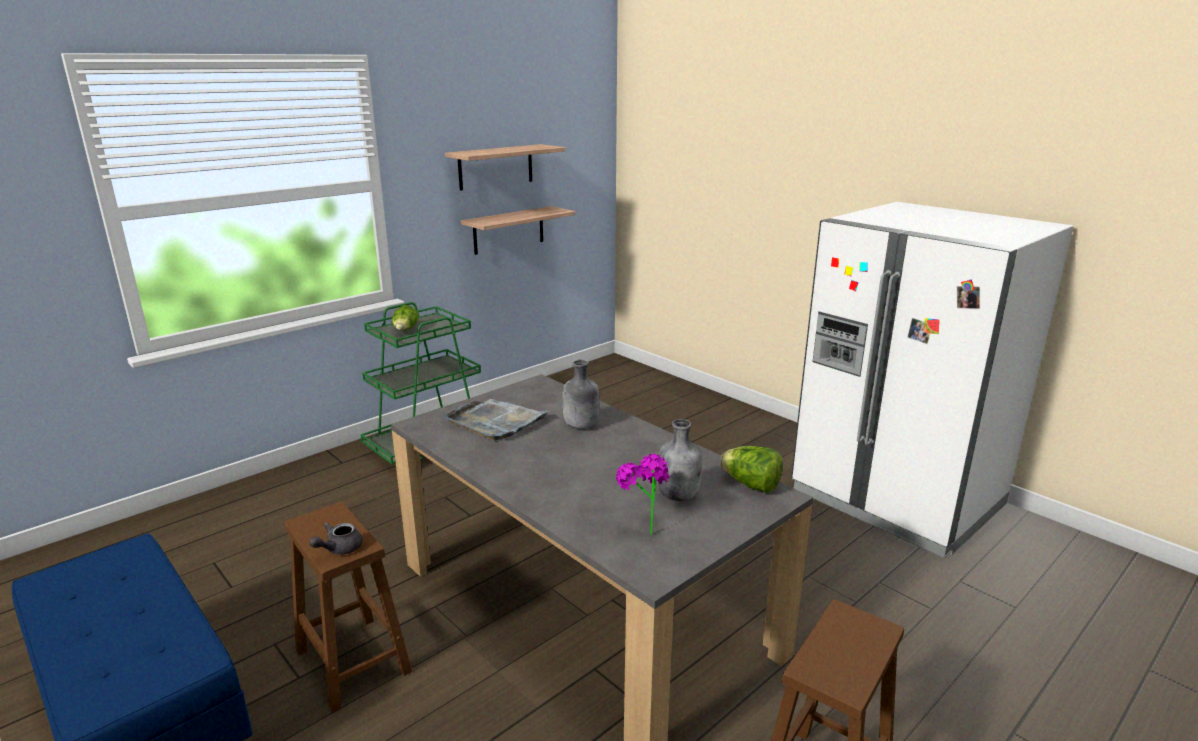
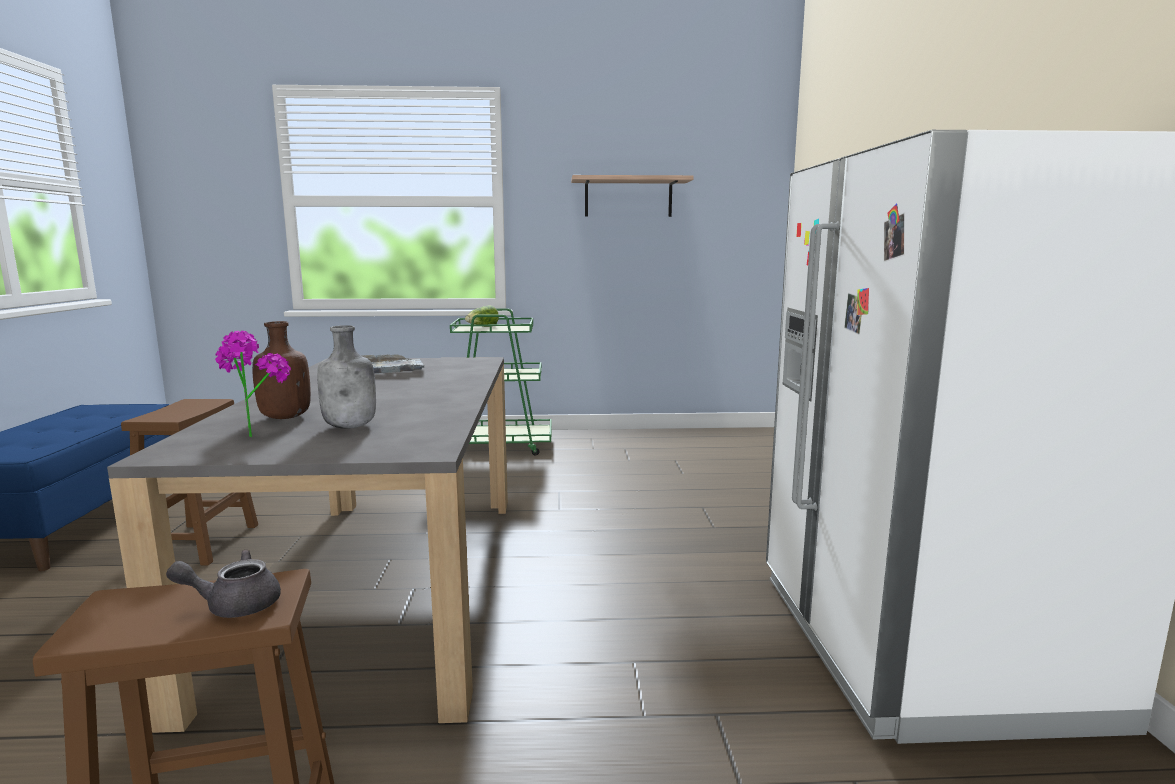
camera: 40 degrees right, 10 degrees down
(339, 549) = (160, 415): grey teapot -> grey teapot (234, 605)
(508, 230) = (639, 263): shelf -> none
(581, 426) = (430, 381): grey bottle -> none
(608, 507) = (284, 417): none -> brown bottle
(751, 485) = (428, 438): lettuce -> none

